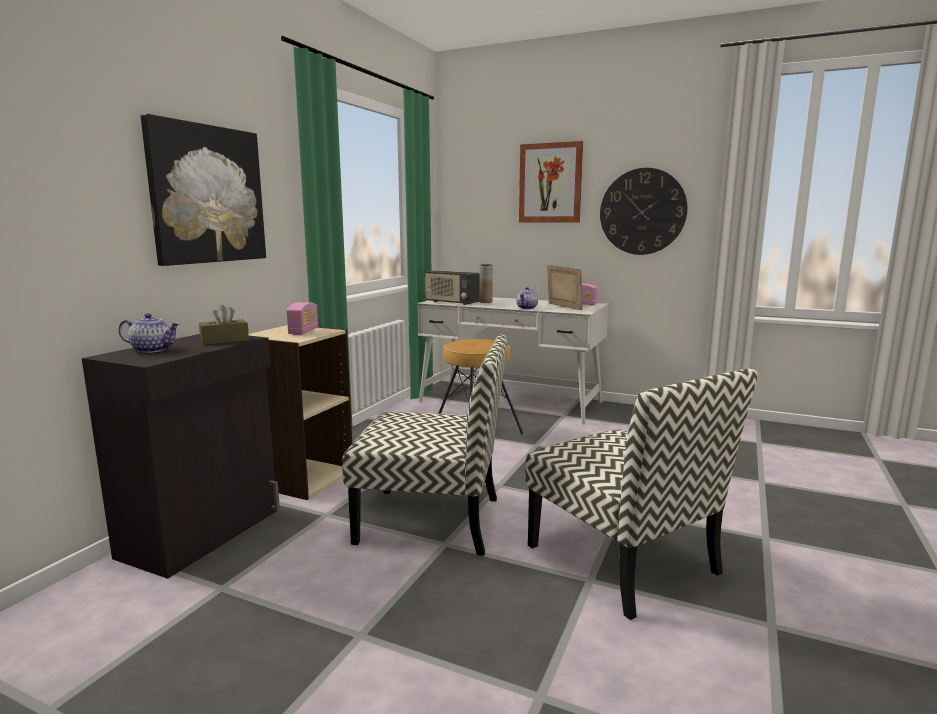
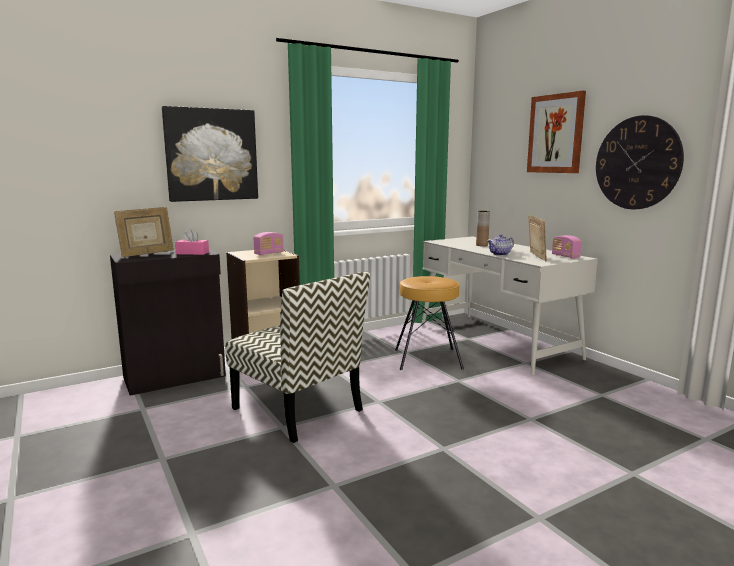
camera: 35 degrees right, 0 degrees up
(153, 350) = (147, 254): teapot -> picture frame
(225, 340) = (192, 253): brown tissue box -> pink tissue box
(451, 302) = (450, 243): radio -> none
(624, 560) = (381, 483): chair -> none

